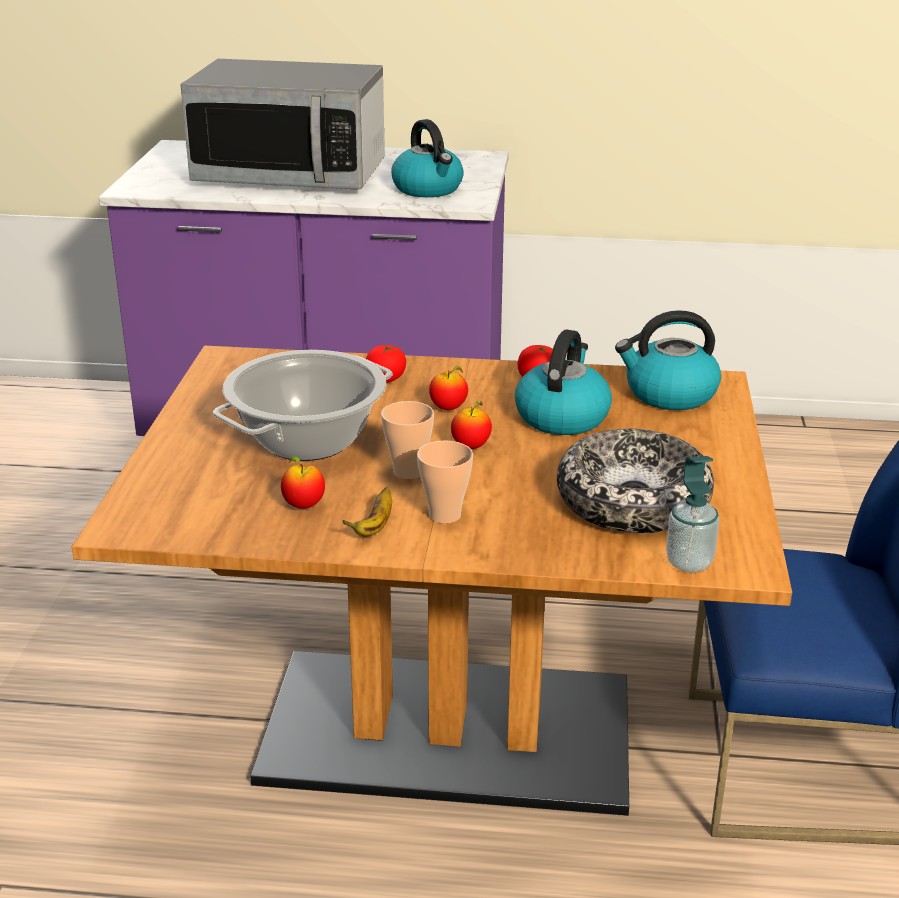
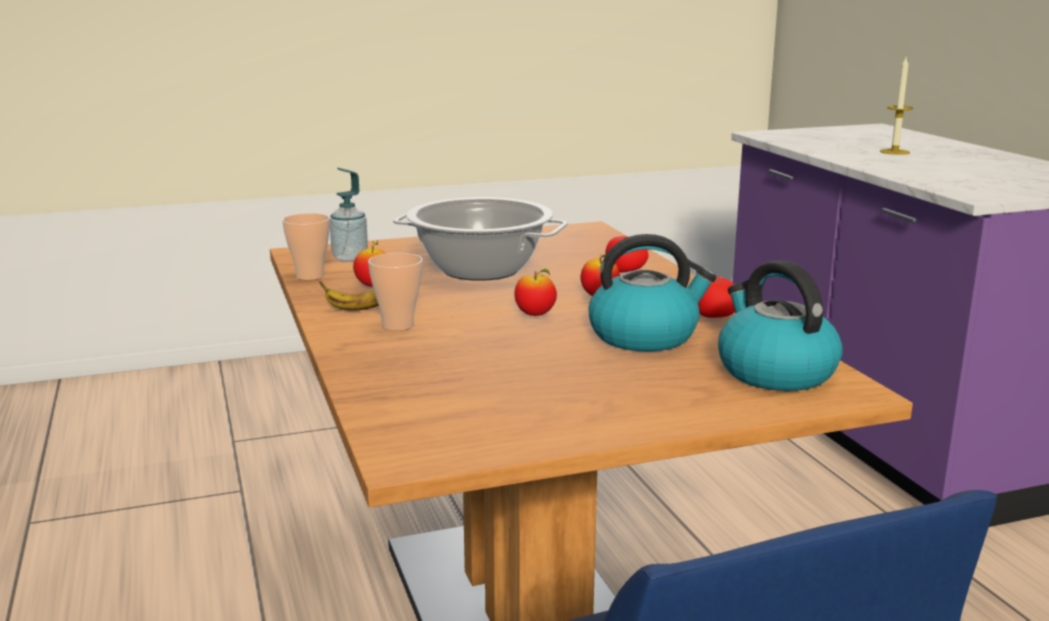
camera: 65 degrees right, 10 degrees down
(290, 175) = (894, 152): microwave -> candle
(408, 472) = (462, 303): cup -> cup (310, 276)
(428, 189) = (972, 182): kettle -> none
(632, 502) = (496, 387): bowl -> none
(689, 563) = (390, 428): soap dispenser -> soap dispenser (350, 258)

